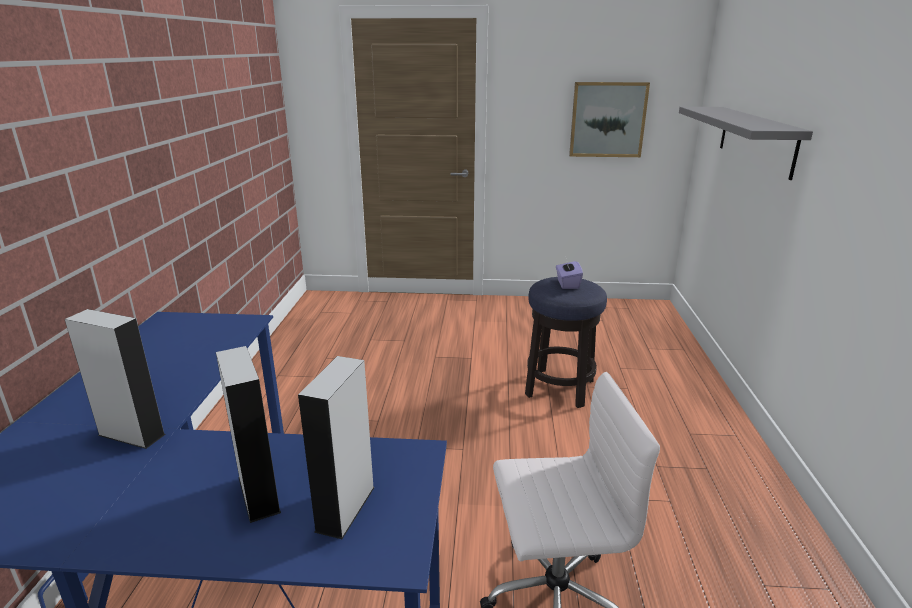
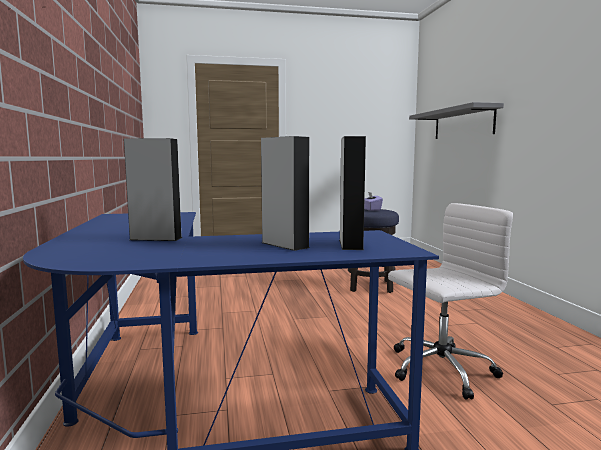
camera: 15 degrees left, 15 degrees down
(607, 119) = (362, 130): picture -> none

